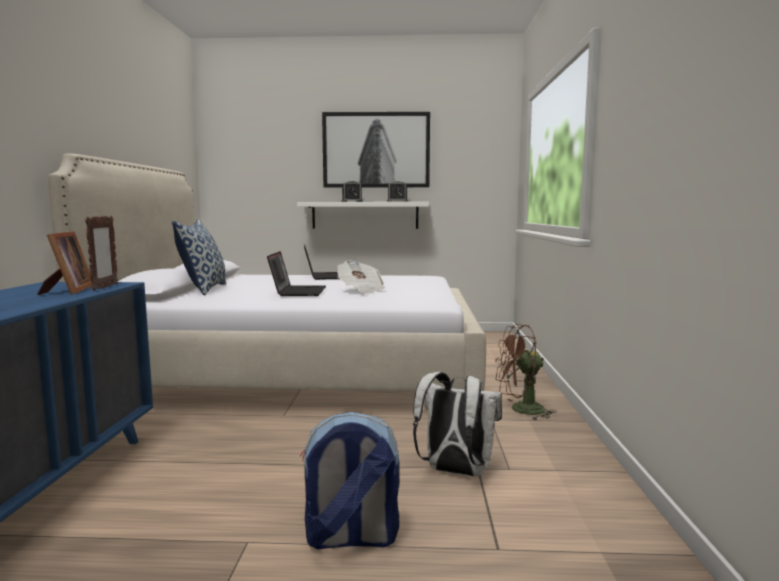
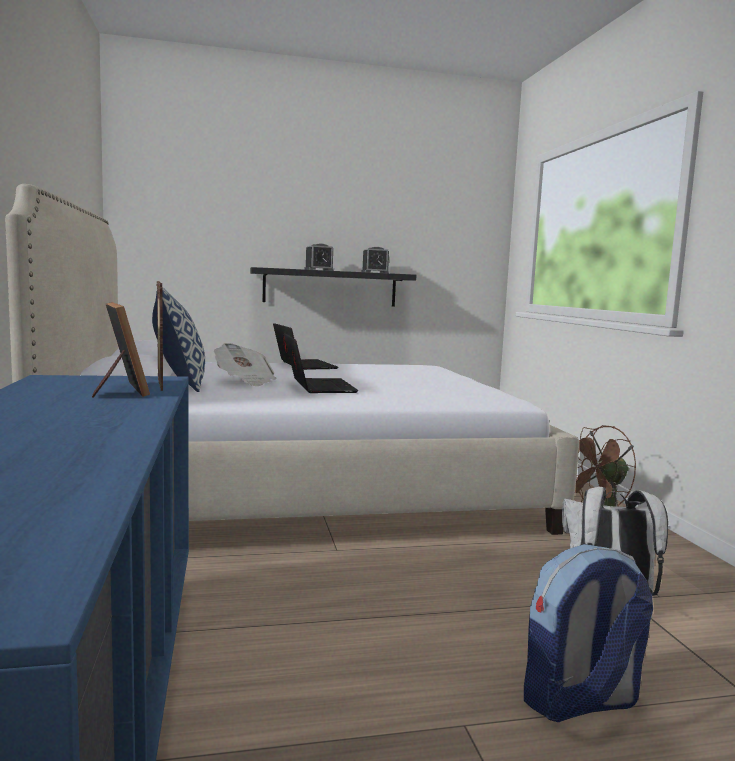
camera: 15 degrees left, 0 degrees up
(360, 290) = (396, 385): newspaper -> newspaper (245, 381)
(365, 215) = (330, 287): white shelf -> black shelf
(376, 150) = (347, 206): picture -> none

